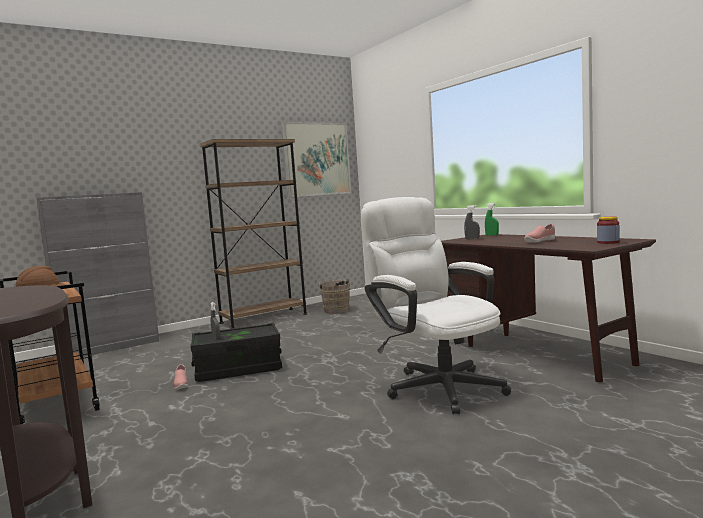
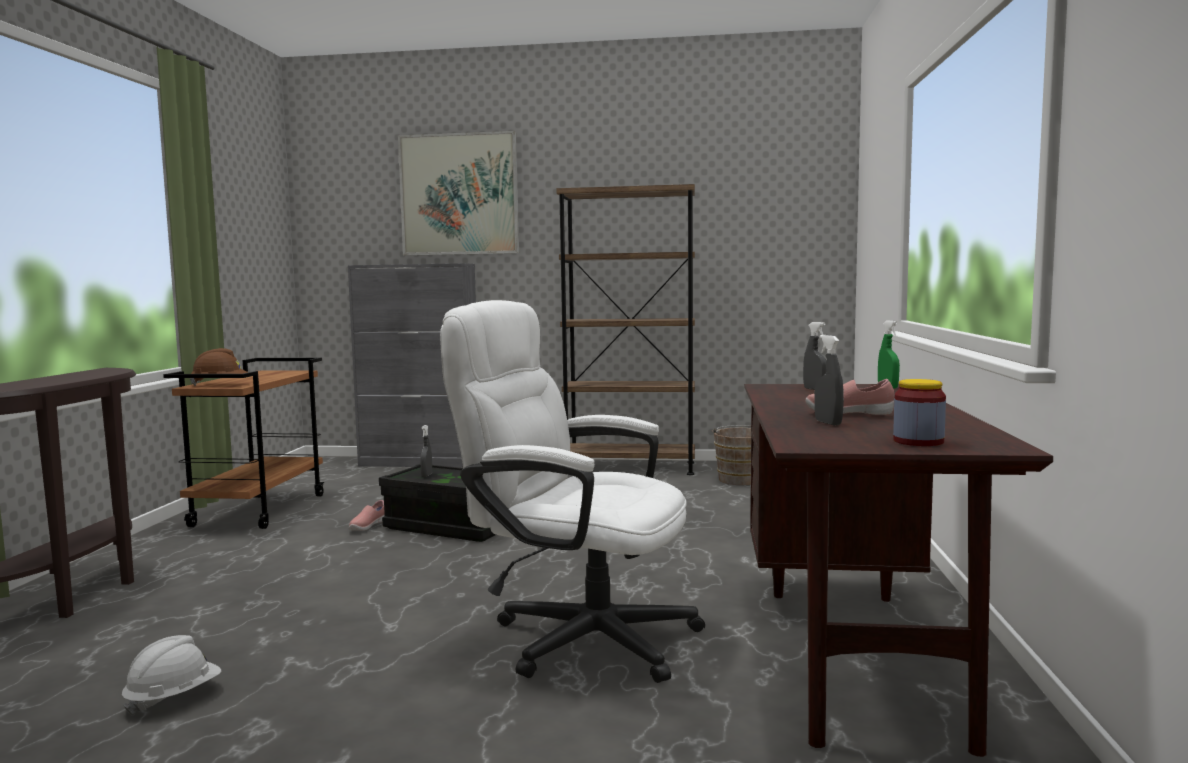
camera: 40 degrees right, 0 degrees up
(317, 159) = (770, 216): picture -> picture (459, 194)
(319, 491) = (173, 698): none -> white hard hat
(437, 385) = (576, 635): white office chair -> white office chair turned 75 degrees counterclockwise
(551, 244) = (828, 423): none -> grey spray bottle

